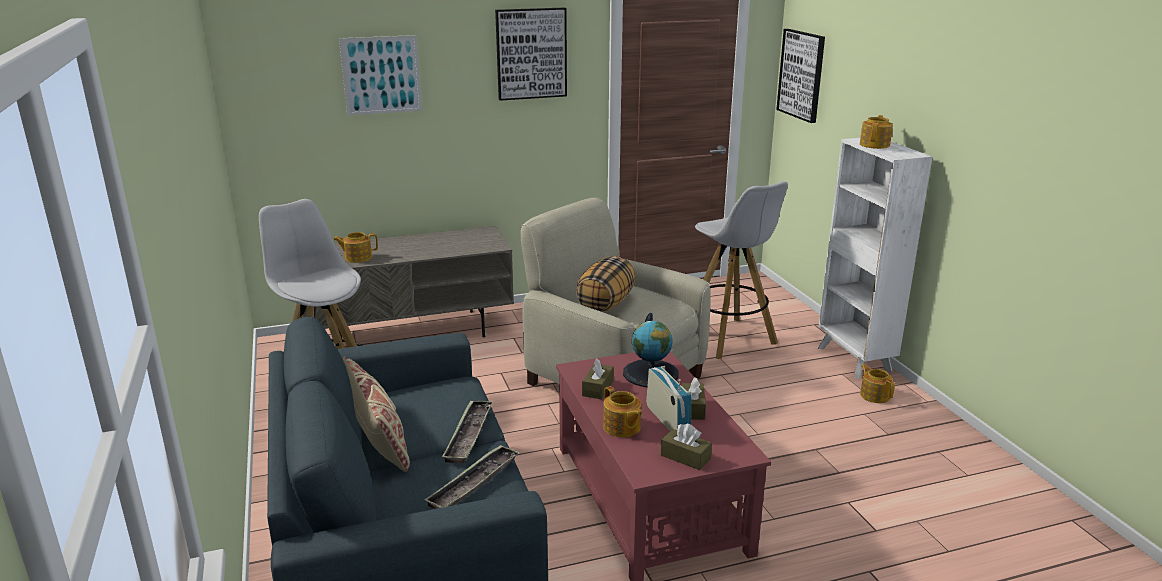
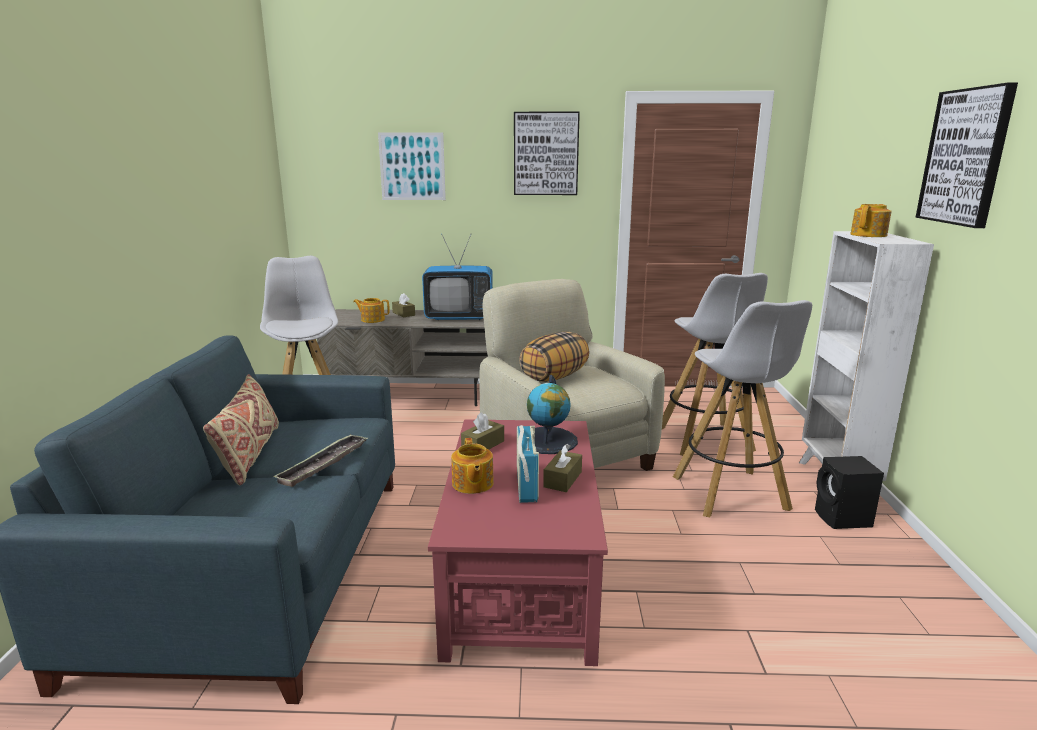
camera: 20 degrees right, 5 degrees down
(453, 242) = (459, 317): none -> television
(474, 483) = (281, 507): tray -> none
(685, 457) = (512, 525): brown tissue box -> brown tissue box (403, 314)
(778, 389) = (730, 494): none -> white stool
(802, 75) = (820, 182): picture -> picture (965, 157)
(874, 395) = (843, 519): teapot -> black speaker

